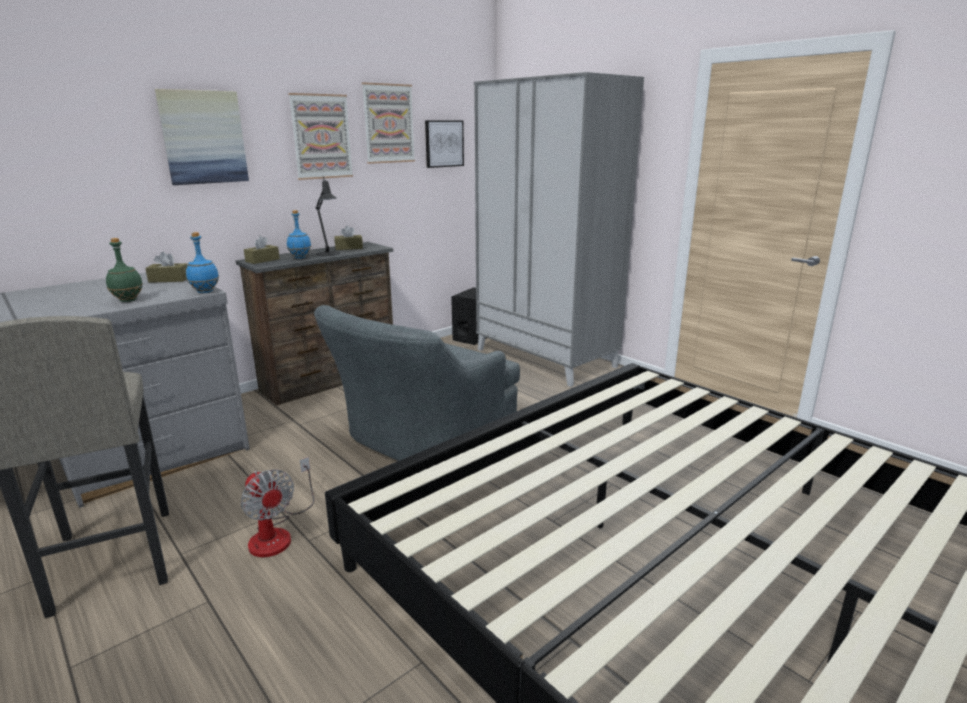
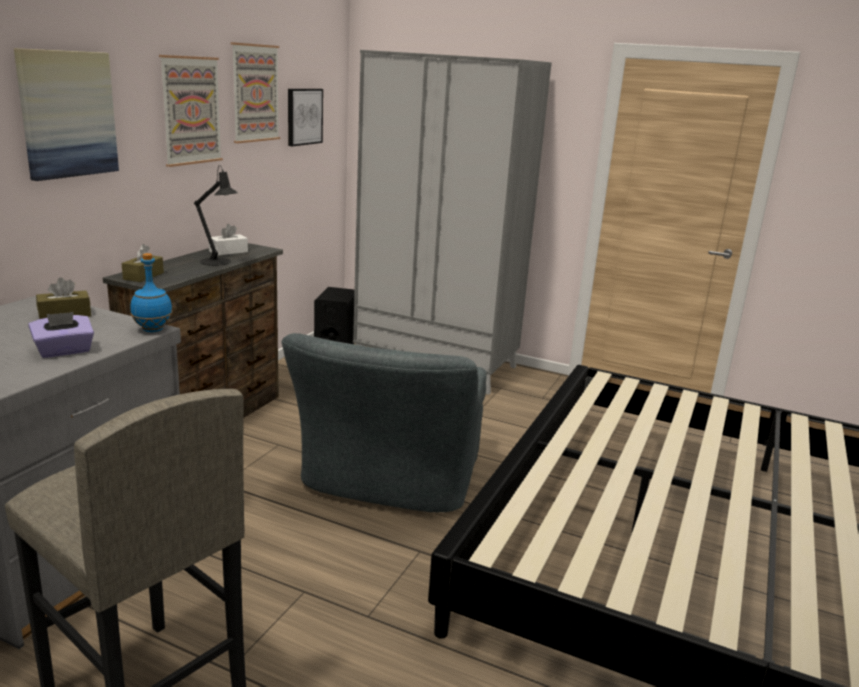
camera: 25 degrees left, 0 degrees up
(128, 300) = (64, 351): green bottle -> purple tissue box
(277, 533) = (325, 617): fan -> none
(300, 257) = (188, 269): blue bottle -> none
(349, 248) = (228, 252): brown tissue box -> white tissue box

